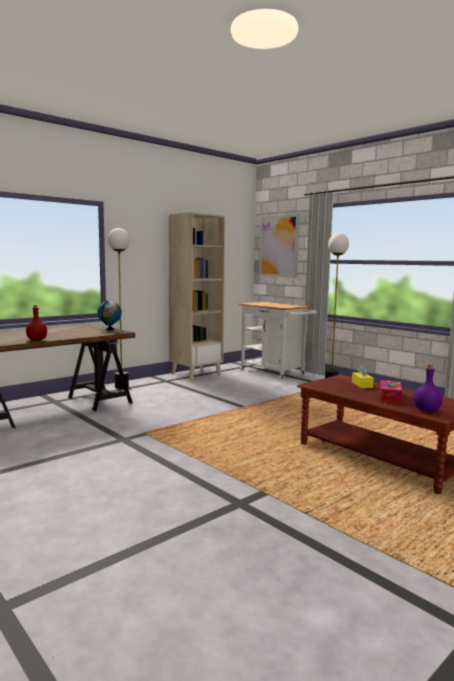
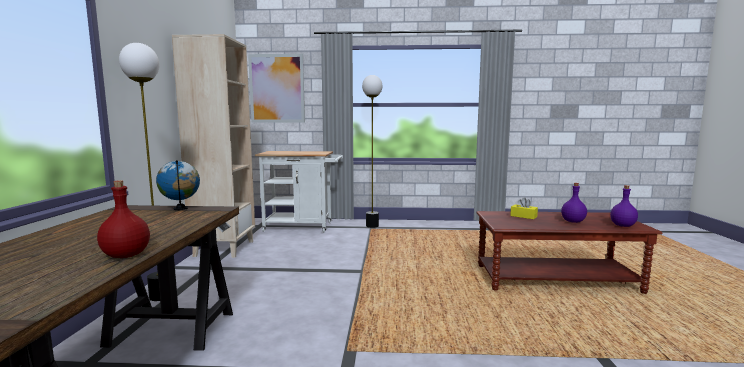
camera: 45 degrees left, 0 degrees up
(390, 397) = (572, 221): tissue box -> purple bottle

